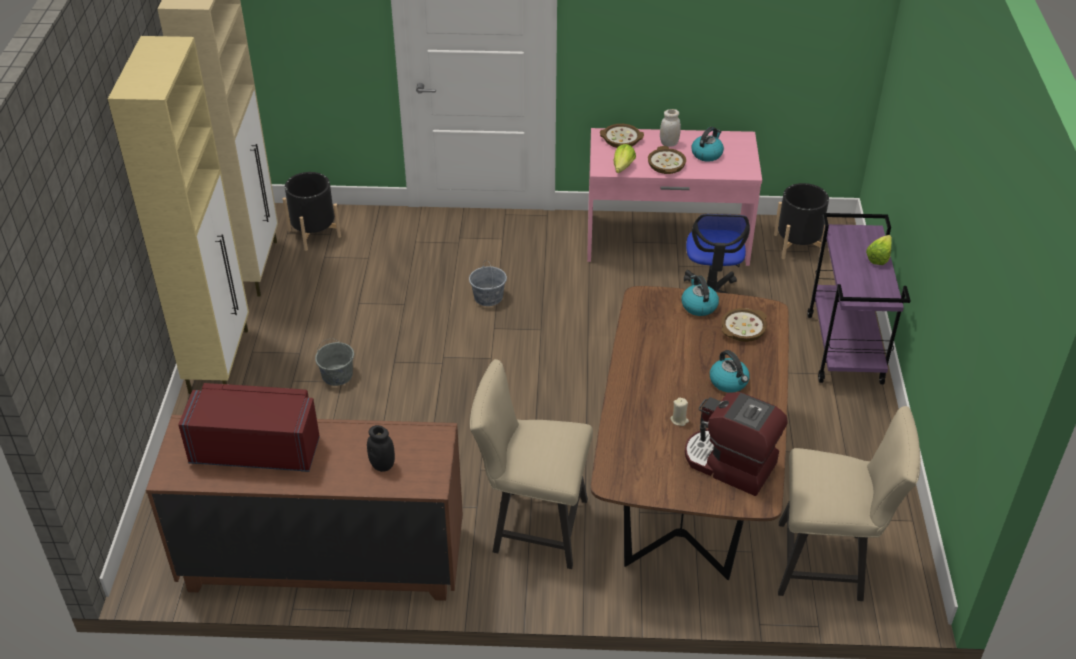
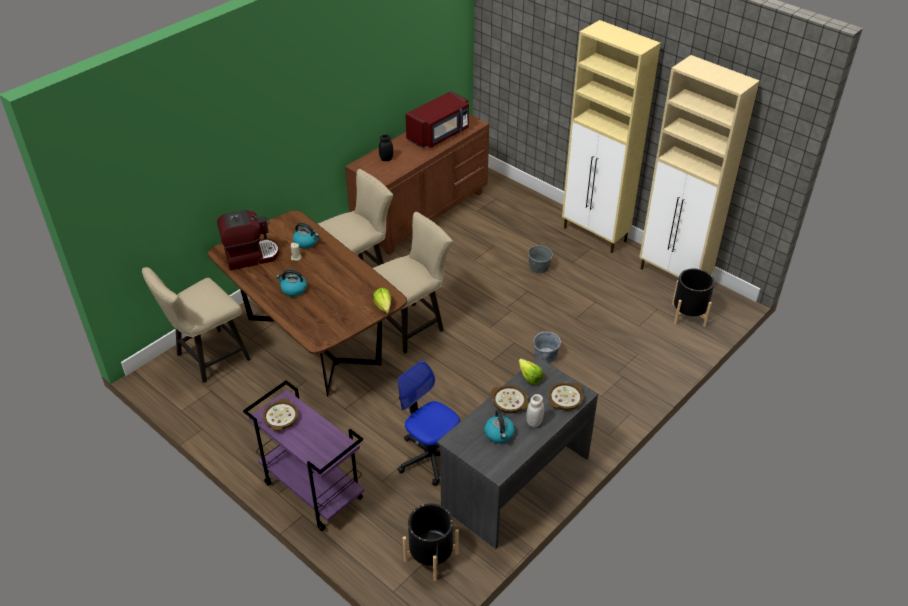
camera: 130 degrees right, 0 degrees up
(558, 420) = (413, 325): none -> beige chair
(667, 240) = (515, 481): pink desk -> grey desk
(698, 306) = (358, 316): kettle -> kettle (306, 242)
(742, 329) = (319, 320): bowl -> bowl (281, 418)
(881, 256) = (297, 445): lettuce -> lettuce (383, 308)

